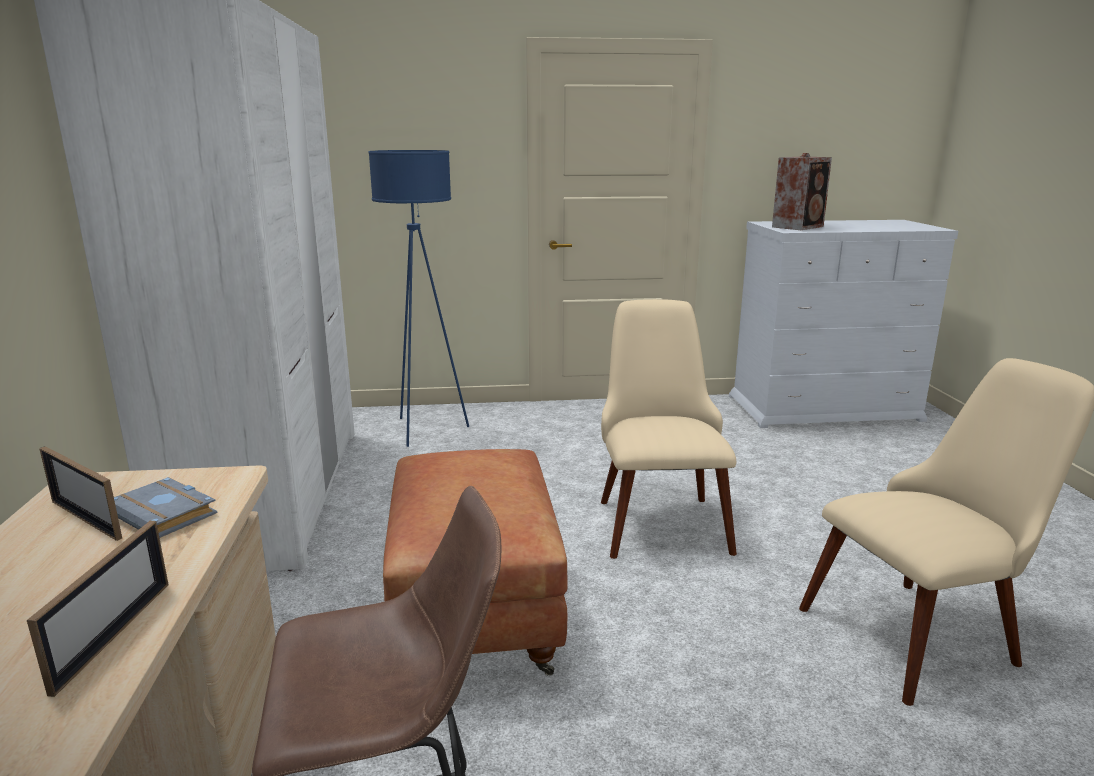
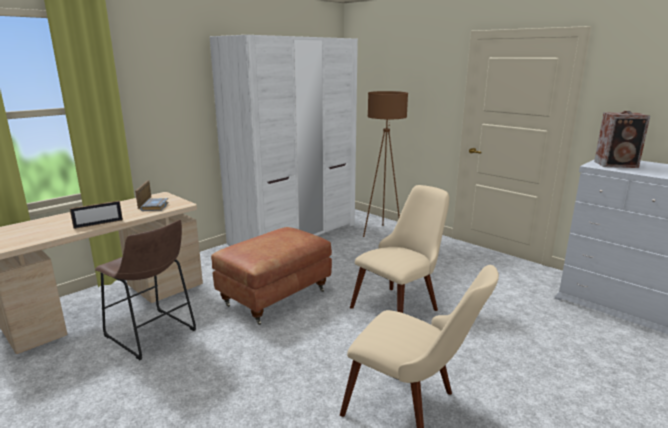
camera: 50 degrees right, 0 degrees up
(425, 430) = (382, 233): blue floor lamp -> brown floor lamp

